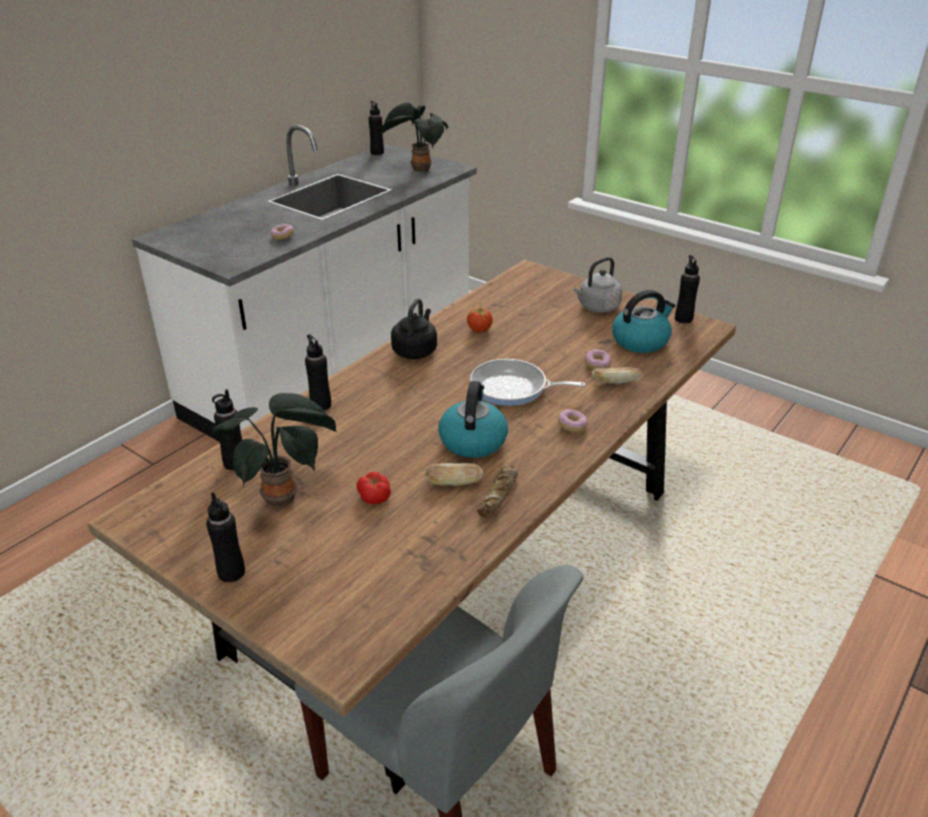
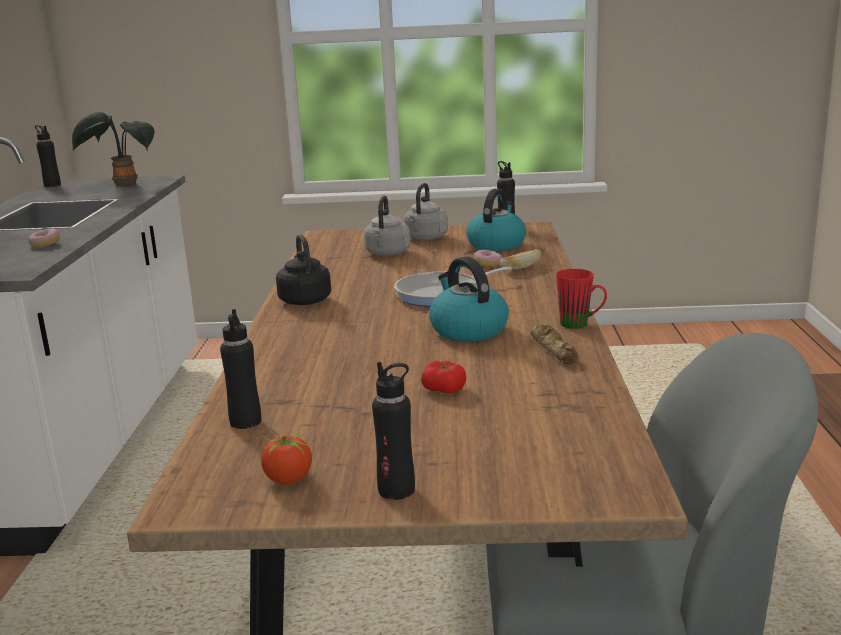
camera: 35 degrees left, 15 degrees down
(284, 496) = (349, 421): potted plant -> none
(321, 405) = (270, 357): black bottle -> none
(454, 483) = (502, 357): bread -> none
(479, 329) = (343, 273): tomato -> tomato (288, 479)
(541, 317) = (387, 253): none -> grey kettle
(558, 476) = (581, 325): none -> red mug
(572, 426) = (535, 298): donut -> none

